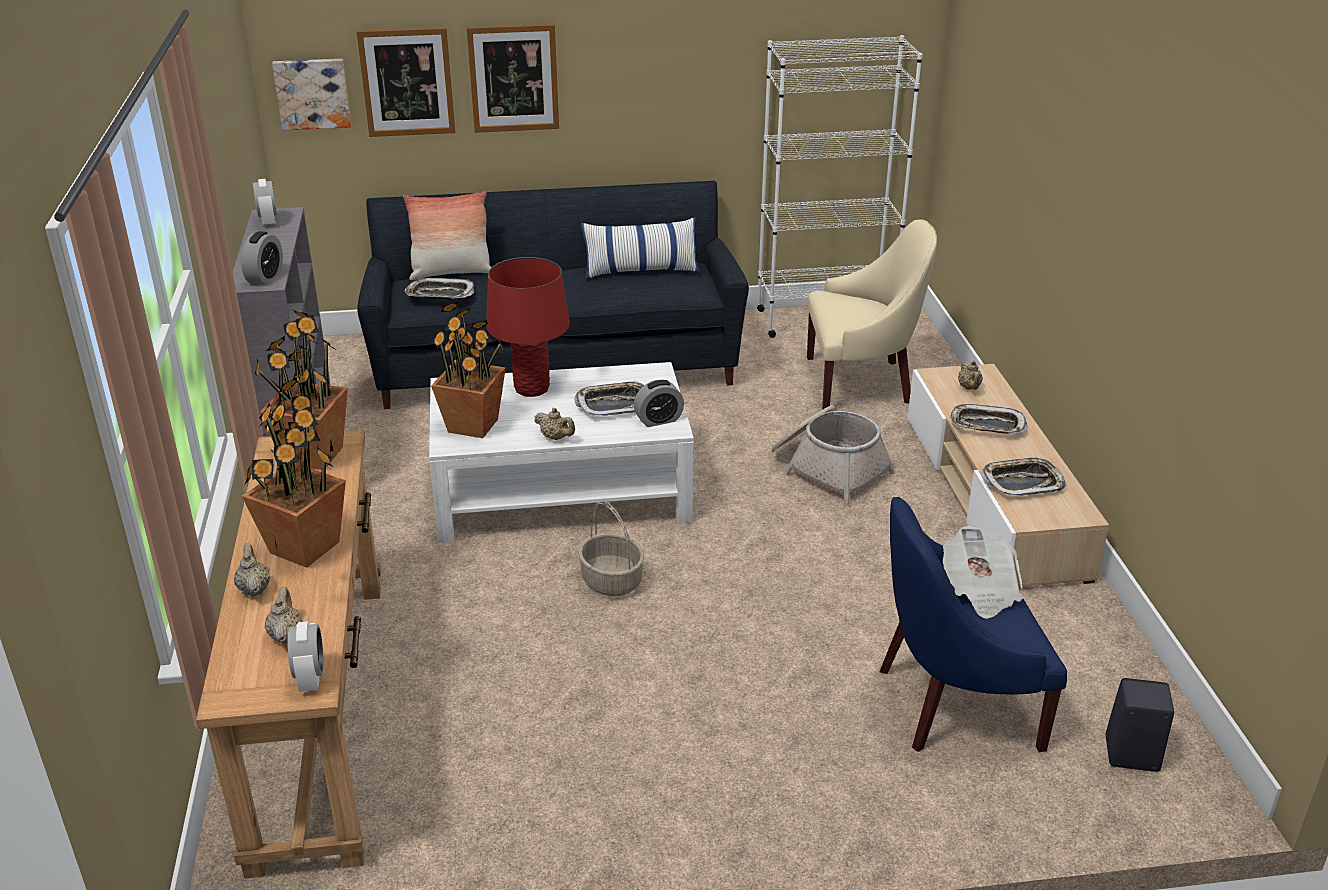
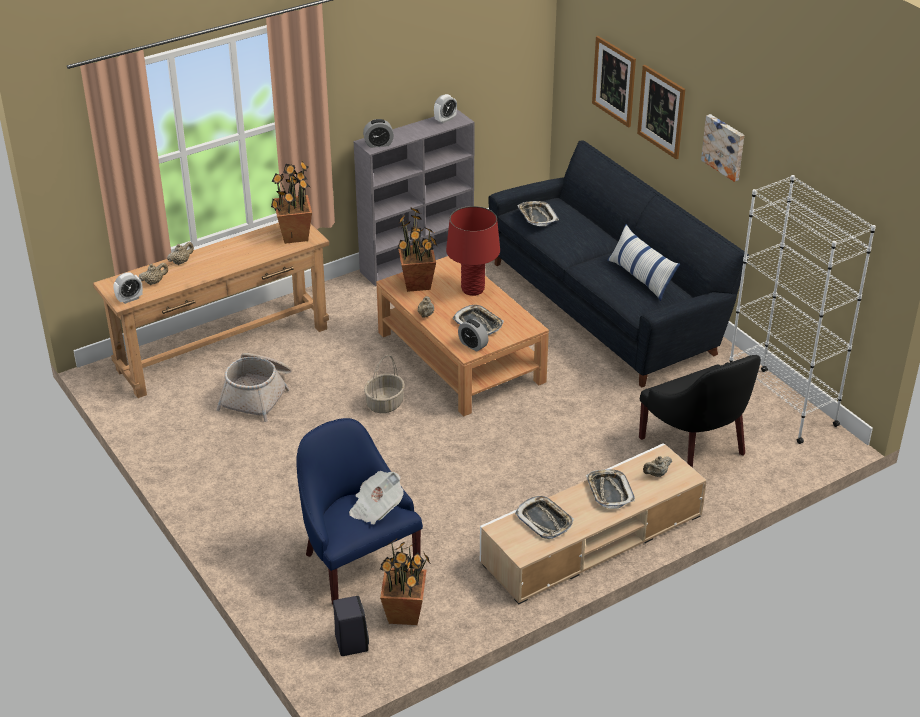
camera: 65 degrees right, 5 degrees up
(305, 547) = (219, 262): potted plant -> potted plant (405, 613)
(312, 93) = (575, 61): picture -> picture (724, 147)
(451, 272) = (574, 211): pillow -> none
(562, 489) = (461, 357): white coffee table -> brown coffee table
(828, 468) = (568, 456): basket -> basket (258, 394)
(861, 383) = (697, 445): beige armchair -> black armchair

